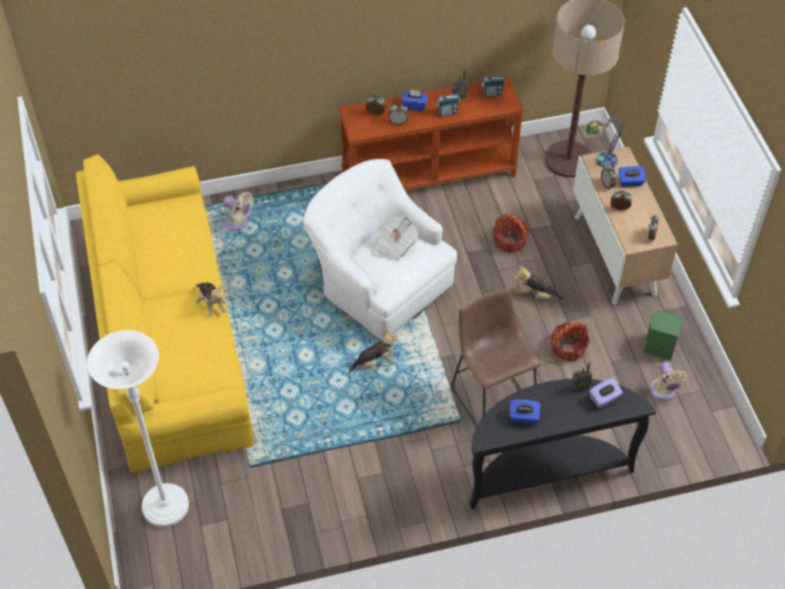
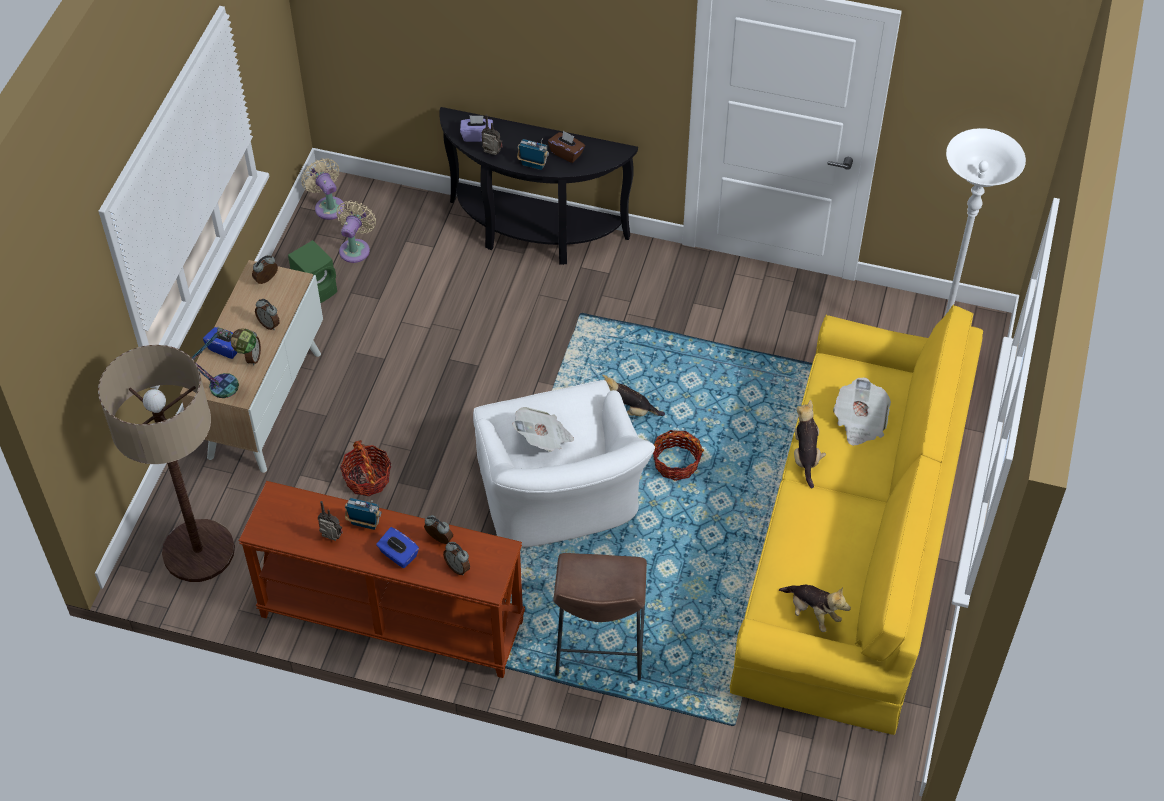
camera: 150 degrees left, 0 degrees up
(183, 338) = (859, 422): none -> newspaper
(238, 223) = (687, 671): beige fan -> beige fan (328, 206)
(492, 93) = (284, 523): radio -> radio (533, 165)
(492, 396) = (530, 321): brown stool -> brown stool (599, 646)
(523, 417) = (566, 153): blue tissue box -> brown tissue box
(536, 294) = (393, 402): plush toy -> plush toy (812, 613)
(568, 348) = (410, 331): basket -> basket (676, 463)

